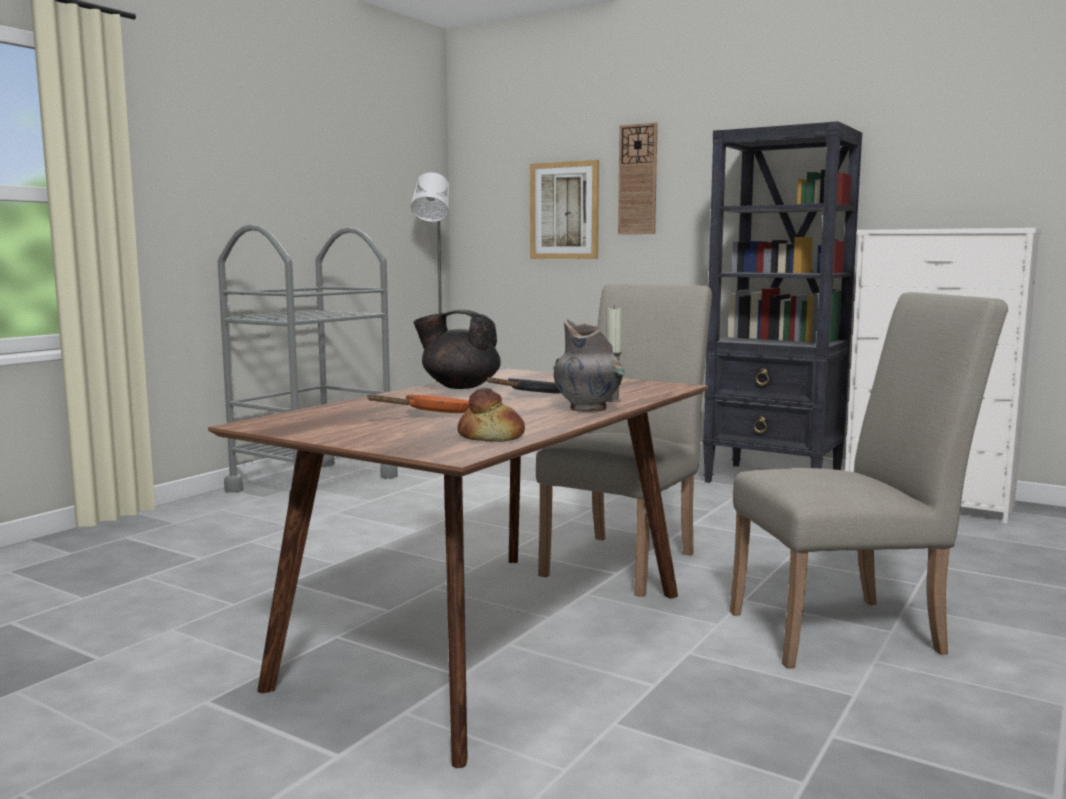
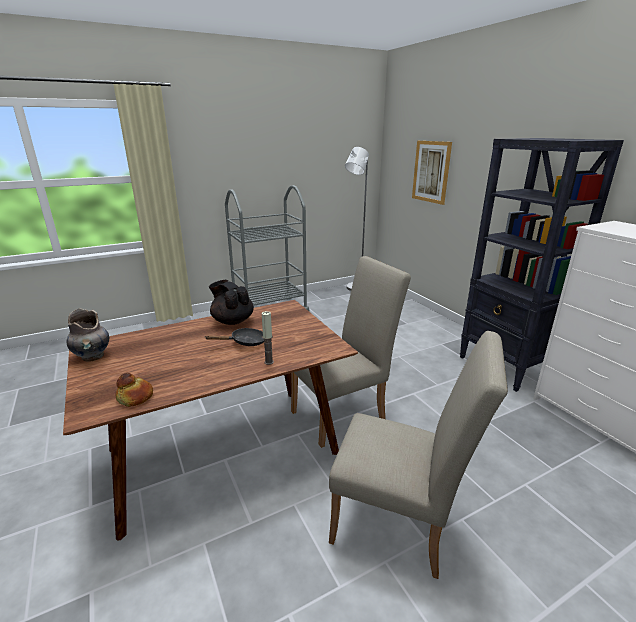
camera: 30 degrees right, 15 degrees up
(433, 414) = (163, 356): orange frying pan -> none
(589, 409) = (237, 372): grey vase -> grey vase (93, 357)
(638, 179) = (471, 157): wall clock -> none

